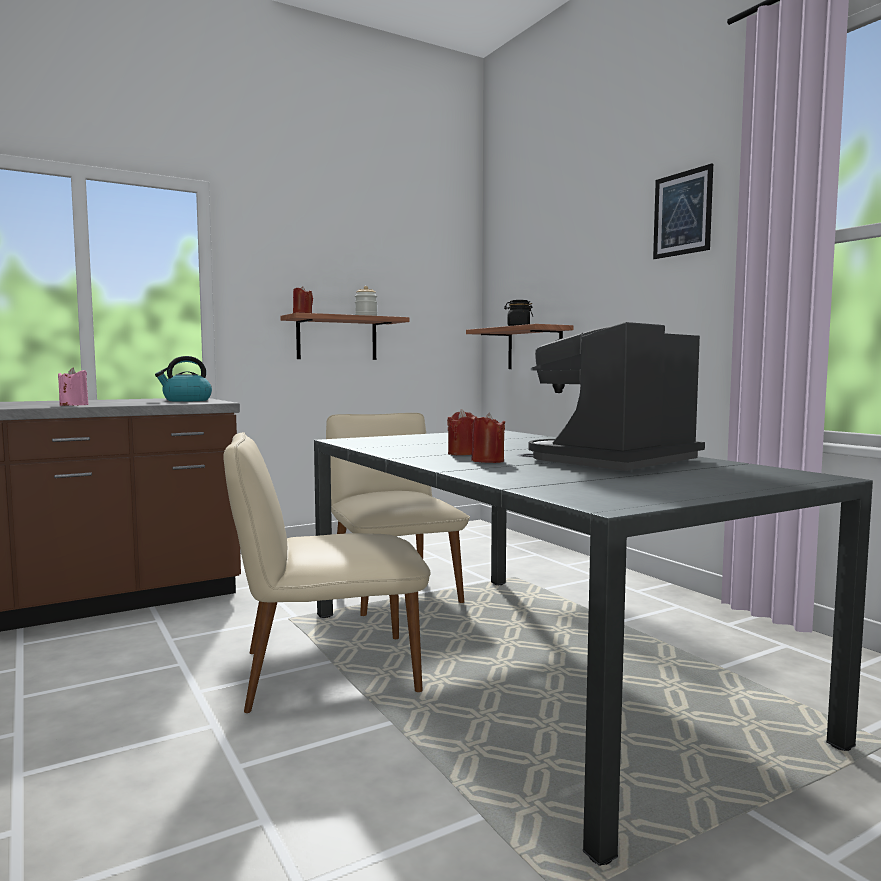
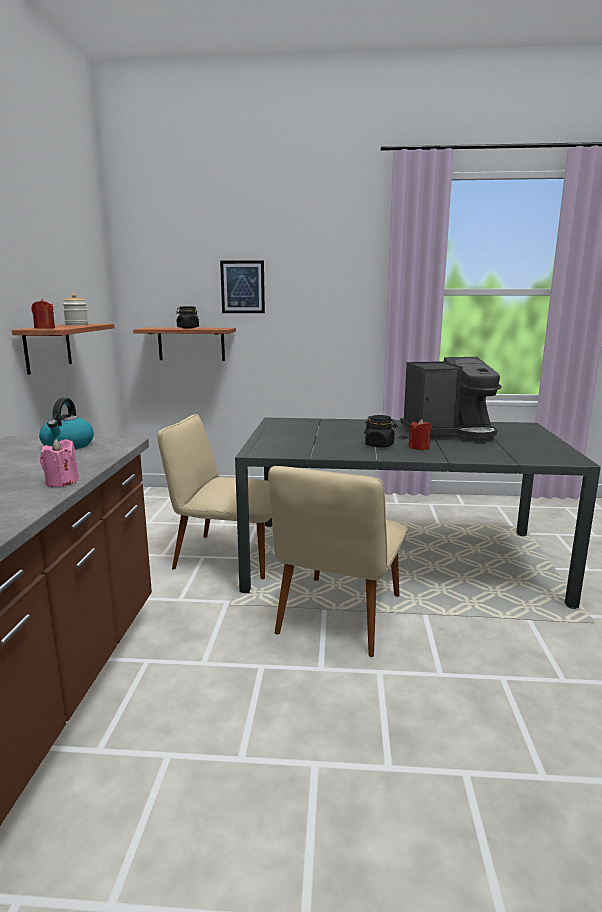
camera: 55 degrees left, 10 degrees up
(462, 453) = (379, 445): red candle -> black jar
(615, 460) = (449, 432): coffee machine -> coffee machine turned 90 degrees counterclockwise
(682, 213) = (334, 260): picture -> picture (242, 287)

